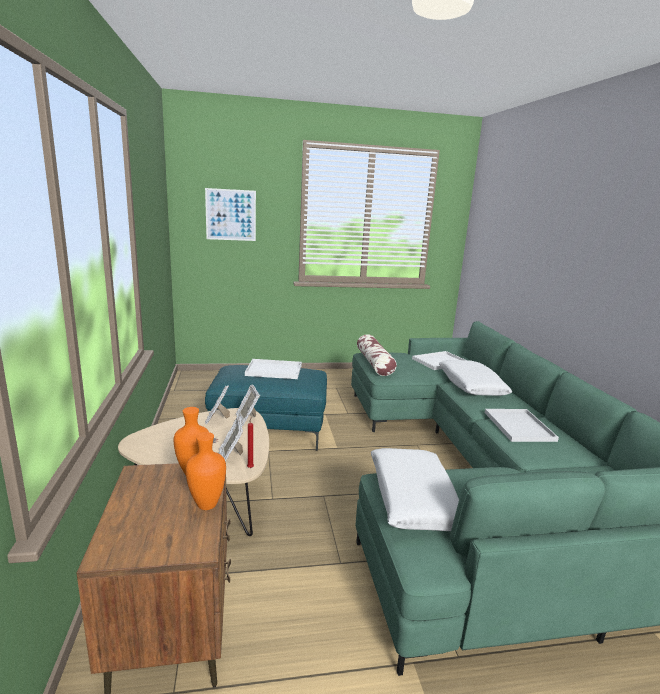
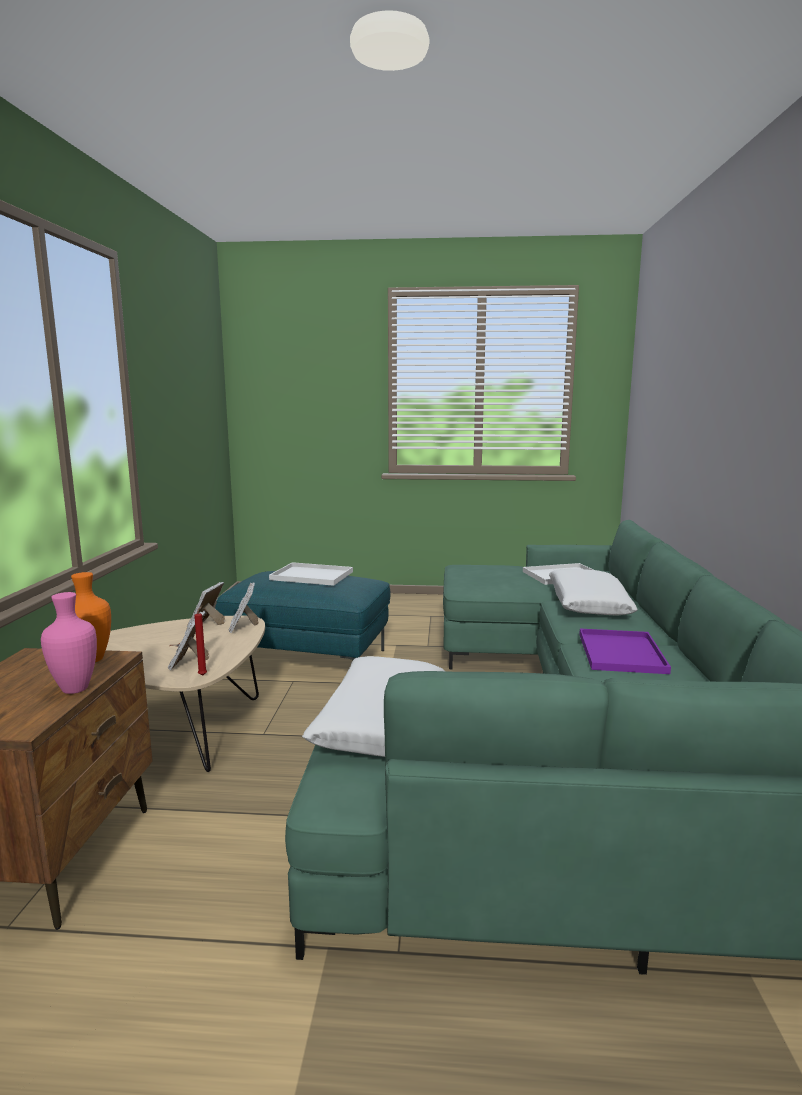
camera: 15 degrees right, 5 degrees down
(208, 504) = (77, 689): orange vase -> pink vase
(231, 215) = (299, 389): picture -> none
(374, 363) = (463, 575): pillow -> none
(520, 427) = (622, 653): white tray -> purple tray

